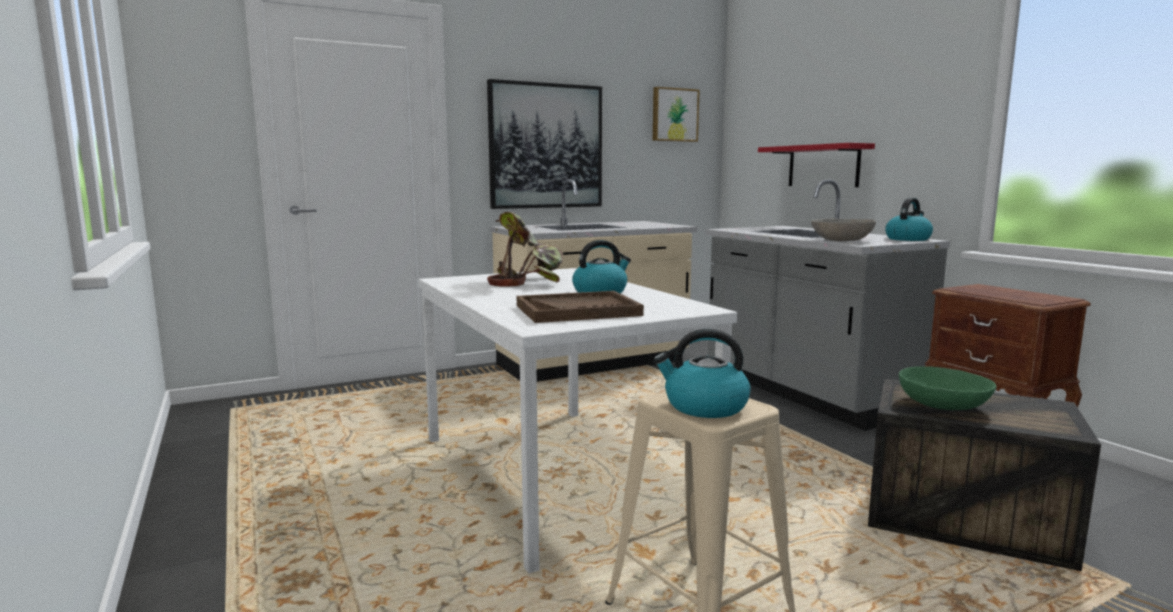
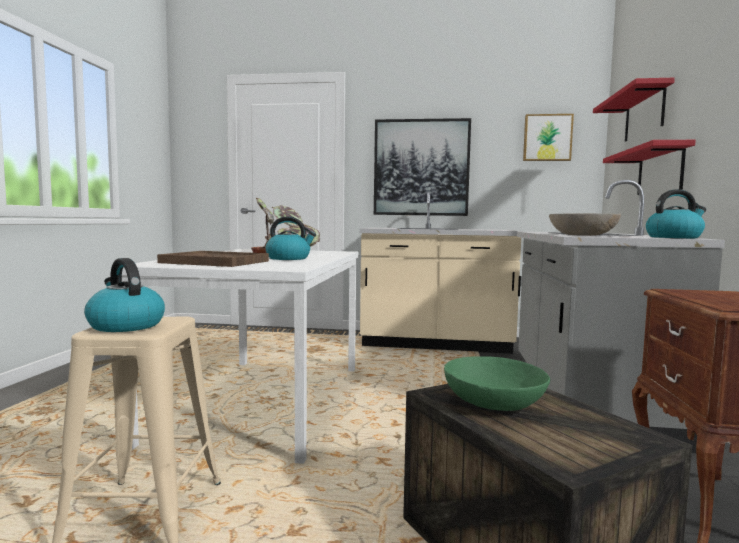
camera: 35 degrees right, 5 degrees down
(794, 105) = (644, 114): none -> red shelf

